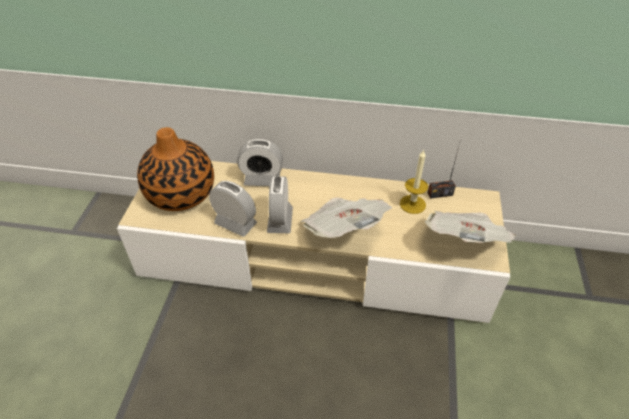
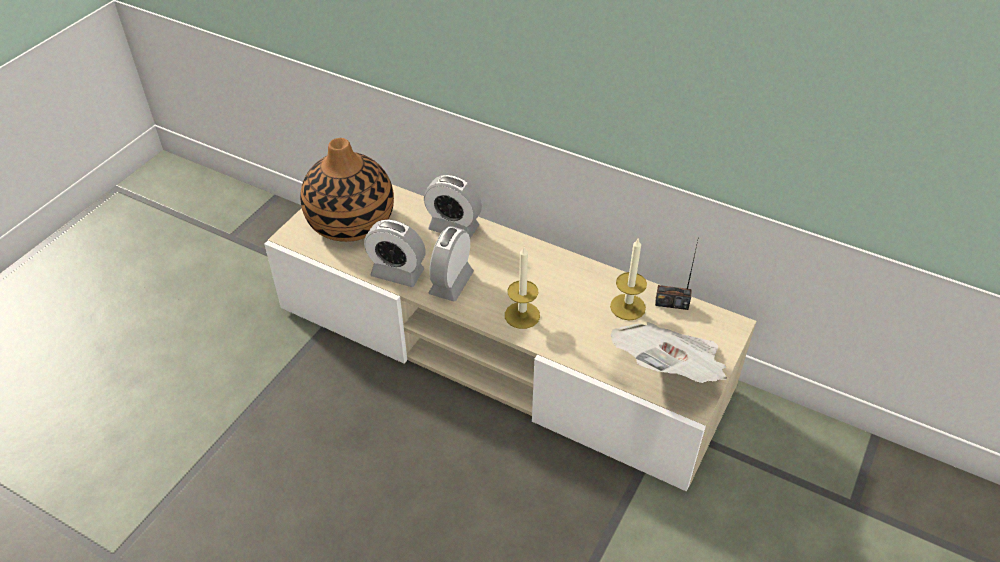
camera: 20 degrees right, 0 degrees up
(235, 223) = (397, 273): alarm clock -> alarm clock turned 150 degrees clockwise
(343, 230) = (522, 315): newspaper -> candle

